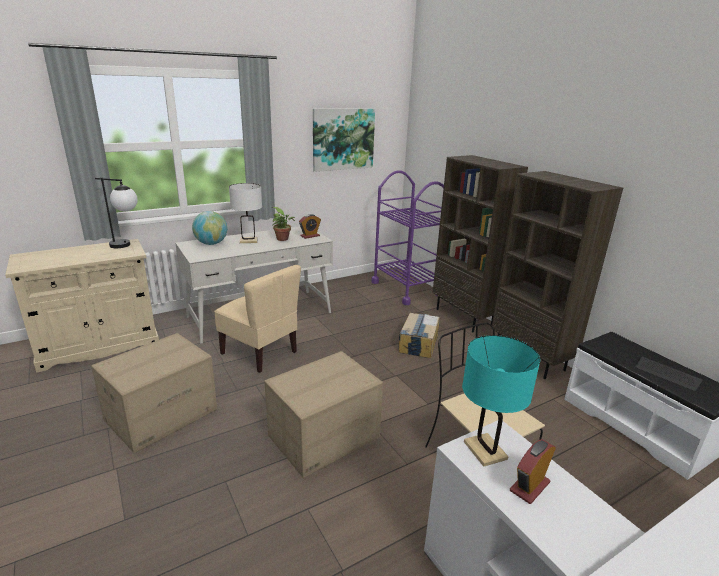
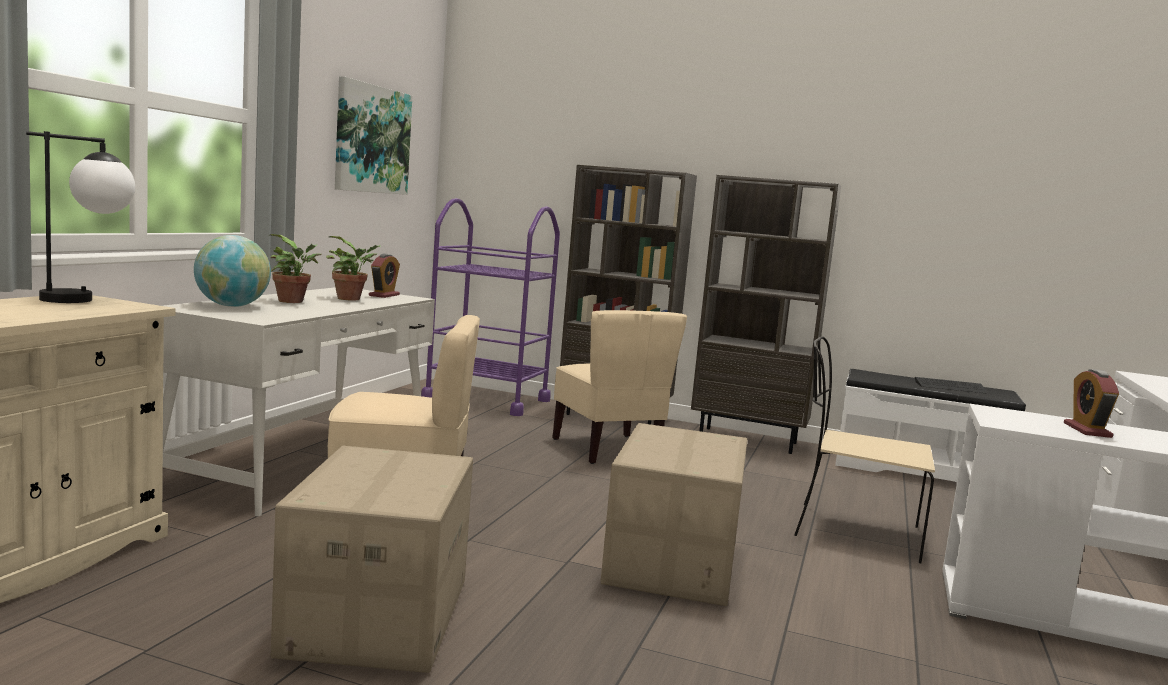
camera: 40 degrees left, 15 degrees down
(248, 241) = (294, 301): white table lamp -> potted plant
(418, 343) = (608, 449): cardboard box -> beige chair
(485, 450) = (1012, 420): turquoise table lamp -> none

